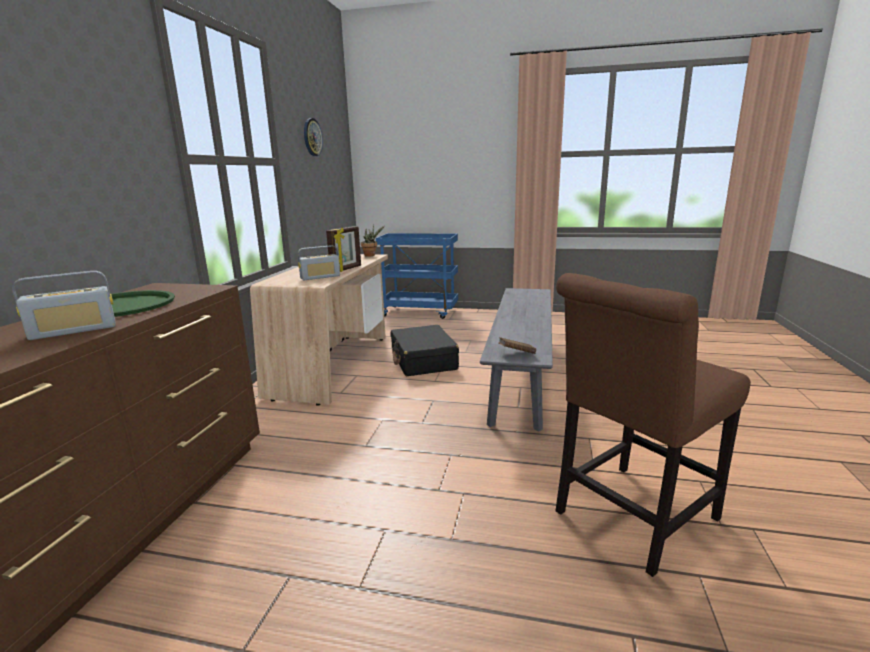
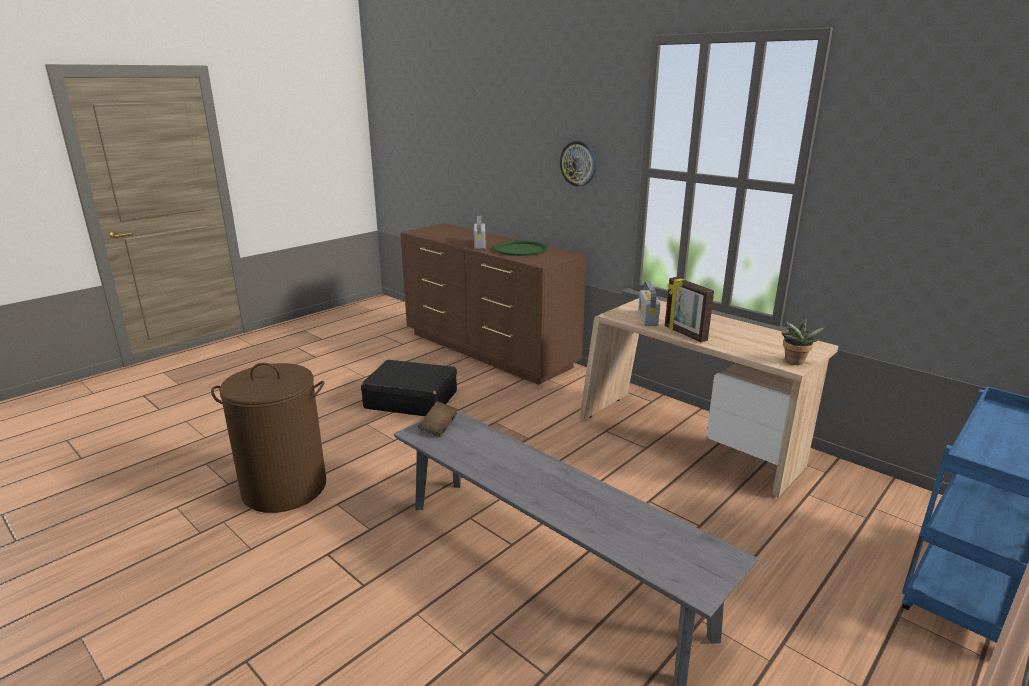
camera: 120 degrees right, 5 degrees up
(312, 137) = (941, 160): wall clock -> wall clock (578, 163)
(423, 361) = (661, 503): black suitcase -> black suitcase (411, 400)
(630, 518) = (285, 488): brown chair -> brown laundry basket

